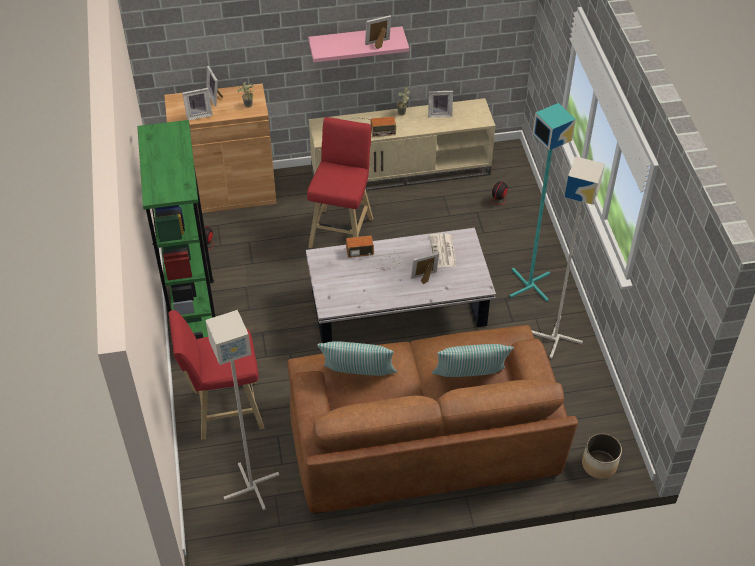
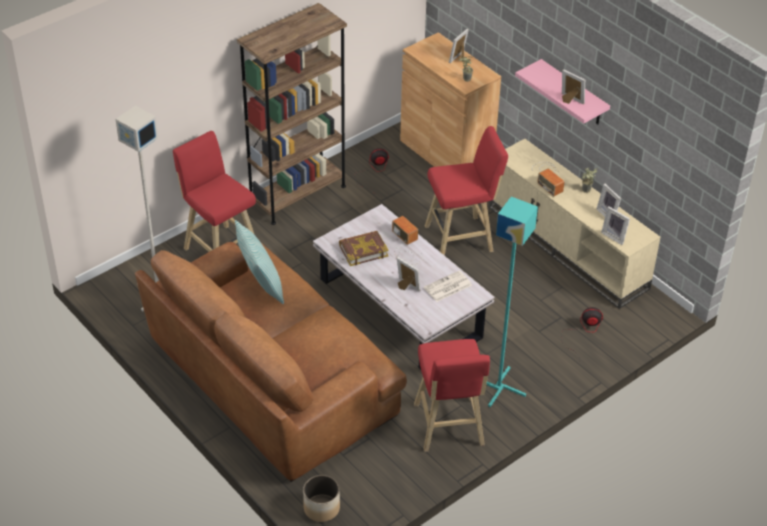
camera: 60 degrees right, 5 degrees down
(196, 319) = (297, 195): green bookcase -> brown bookcase
(199, 114) = (431, 58): picture frame -> picture frame (614, 236)
(358, 288) = (363, 250): none -> book
(469, 381) = (306, 353): pillow -> none
(556, 337) = (449, 428): grey floor lamp -> red stool

